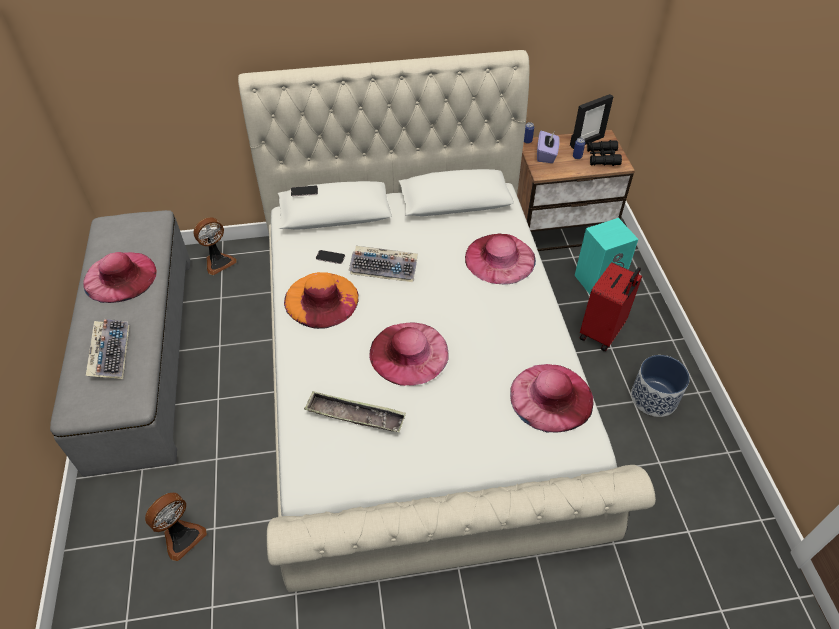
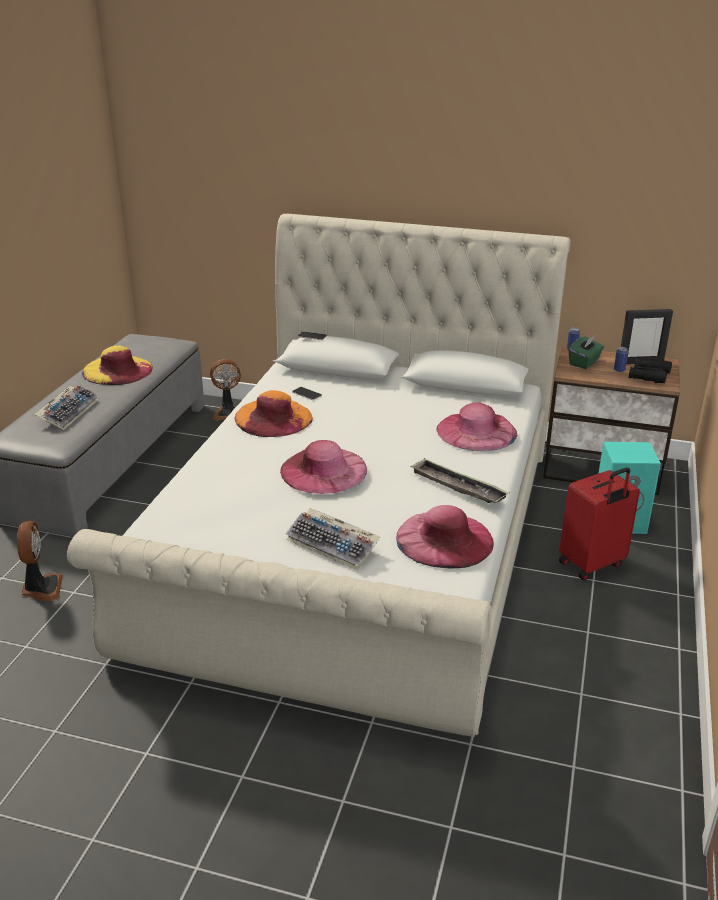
camera: 25 degrees right, 20 degrees down
(120, 277) = (117, 370): pink hat -> yellow hat
(181, 536) = (41, 588): fan -> fan turned 75 degrees counterclockwise
(355, 415) = (234, 496): tray -> tray (458, 486)
(385, 268) = (353, 412): keyboard -> keyboard (334, 545)
(546, 155) = (584, 362): purple tissue box -> green tissue box
(654, 398) = (616, 637): planter -> none

